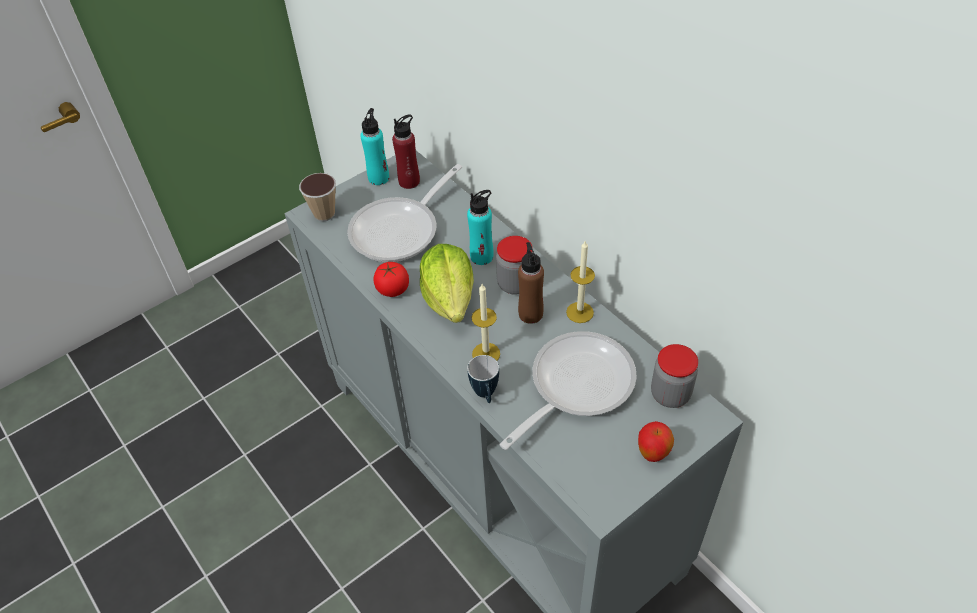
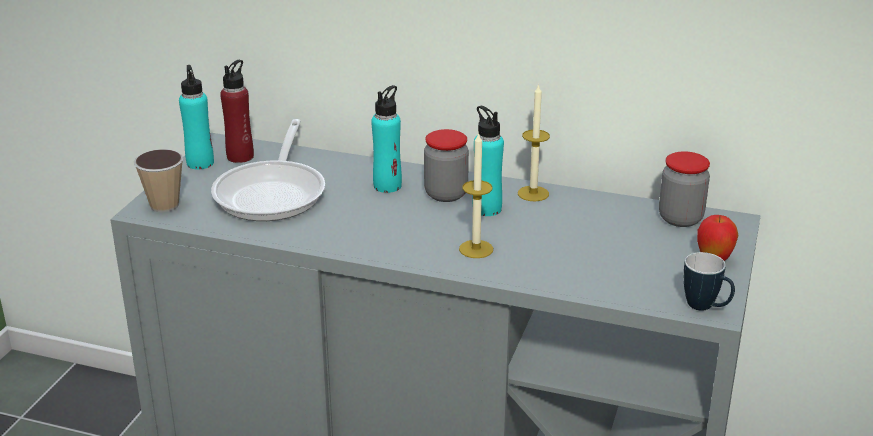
camera: 35 degrees left, 20 degrees down
(393, 289) = (317, 236): tomato -> none
(449, 299) = (389, 224): lettuce -> none
(486, 395) = (512, 277): mug -> mug (706, 308)
(530, 314) = (486, 209): brown bottle -> turquoise bottle
(575, 386) = (590, 241): frying pan -> none

